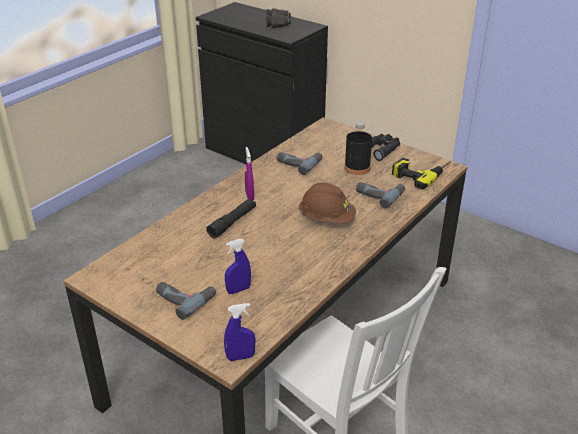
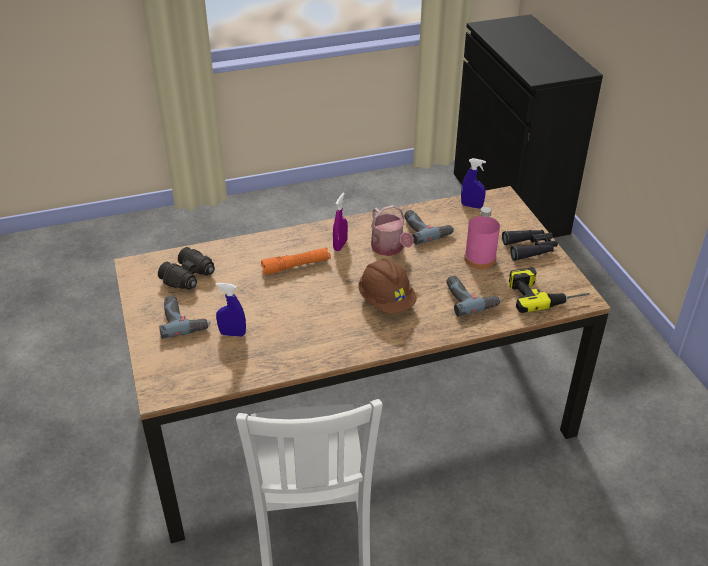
camera: 35 degrees right, 5 degrees up
(232, 222) = (296, 266): black flashlight -> orange flashlight
(240, 357) = (170, 395): blue spray bottle -> blue spray bottle (471, 206)
(278, 24) = (546, 57): black binoculars -> black binoculars (189, 277)
(288, 185) = (389, 249): none -> watering can
(357, 168) = (480, 259): black bottle -> pink bottle

